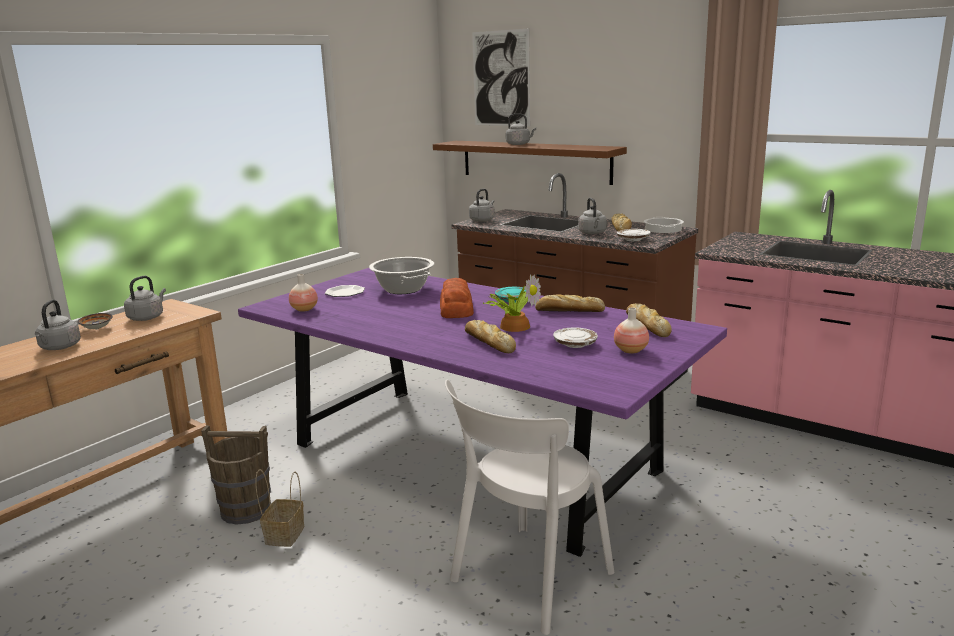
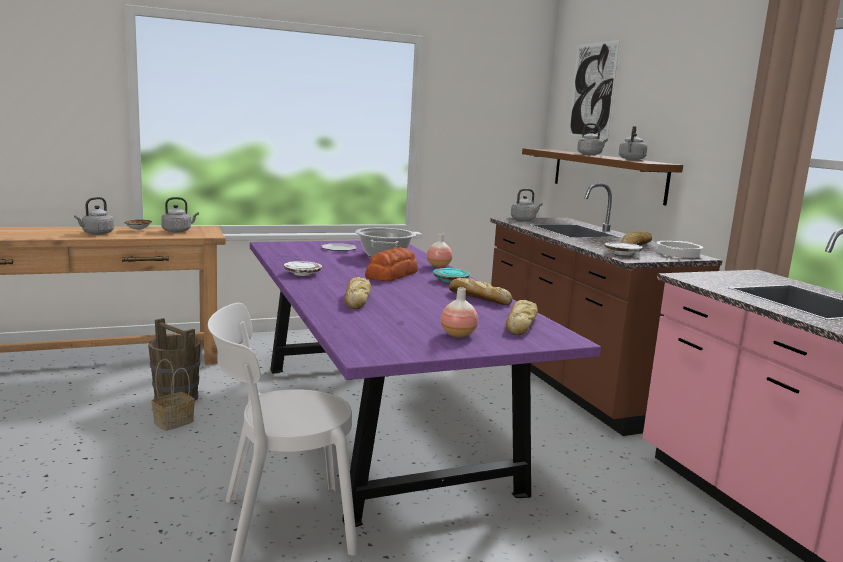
camera: 30 degrees right, 5 degrees down
(304, 309) = (287, 251): vase -> vase (438, 266)
(514, 326) = (406, 295): potted plant -> none
(575, 344) = (422, 318): white plate -> white plate (302, 274)
(592, 233) = (596, 243): grey kettle -> grey kettle (631, 159)

